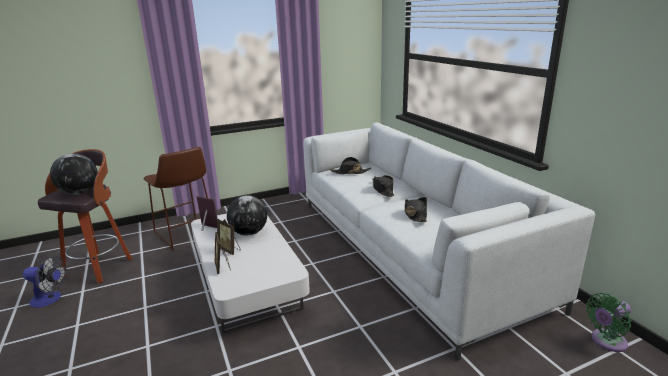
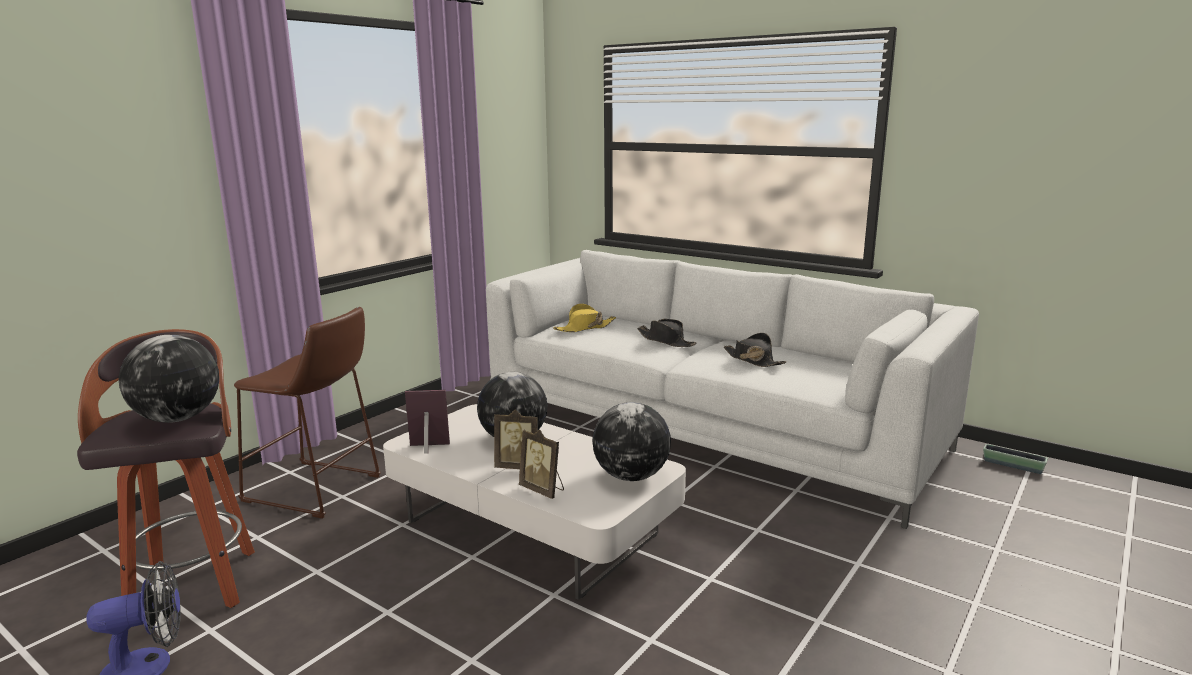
camera: 30 degrees left, 5 degrees down
(272, 273) = (631, 477): none -> globe
(350, 172) = (585, 328): black hat -> yellow hat
(606, 341) = (1013, 466): green fan -> planter

